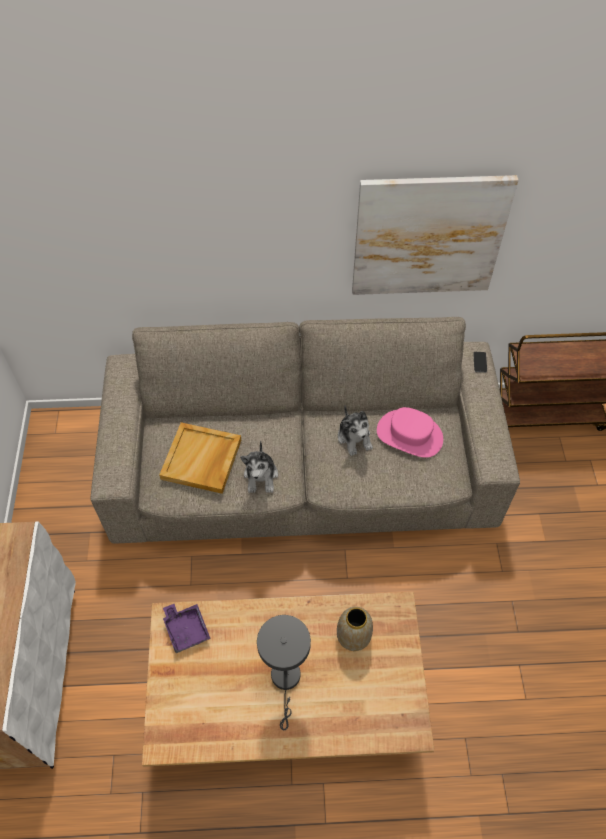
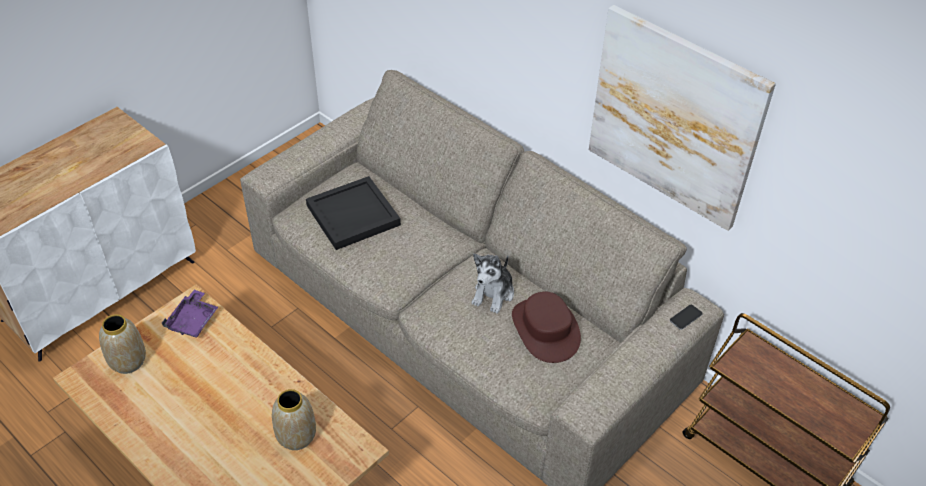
camera: 45 degrees right, 10 degrees down
(181, 700) = (128, 361): none -> vase
(202, 460) = (352, 216): beige tray -> black tray
(261, 476) = (381, 262): plush toy -> none
(286, 681) = (208, 418): grey table lamp -> none
(409, 435) = (545, 329): pink hat -> brown hat

